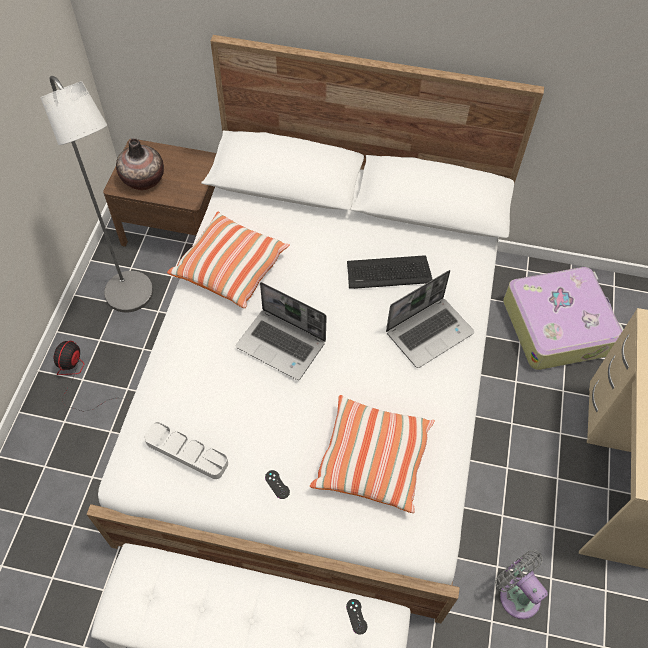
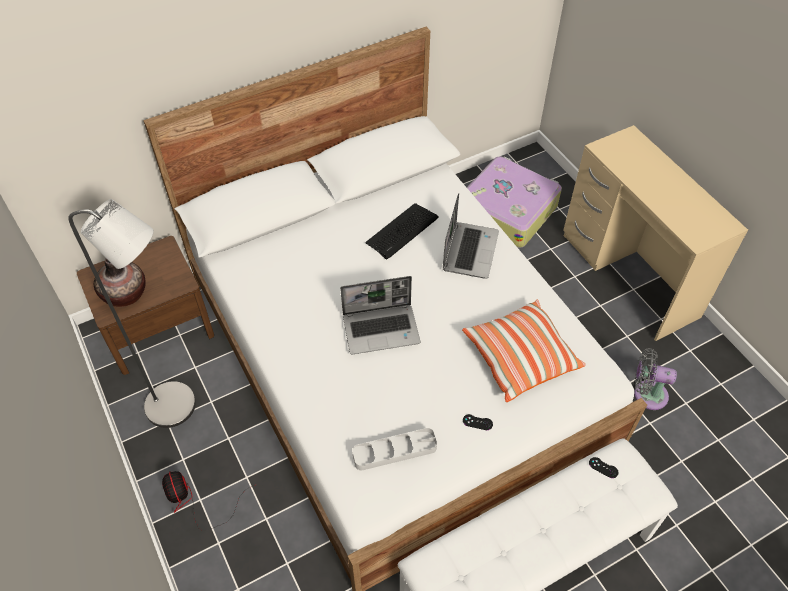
camera: 40 degrees left, 5 degrees down
(231, 268) = (284, 305): pillow -> none

